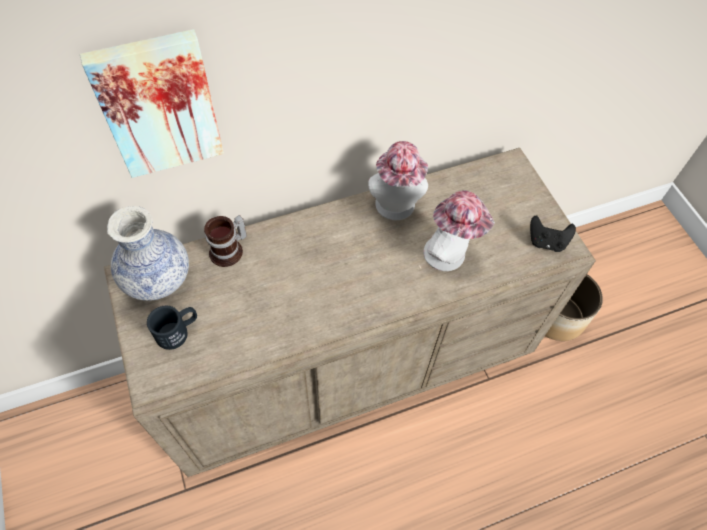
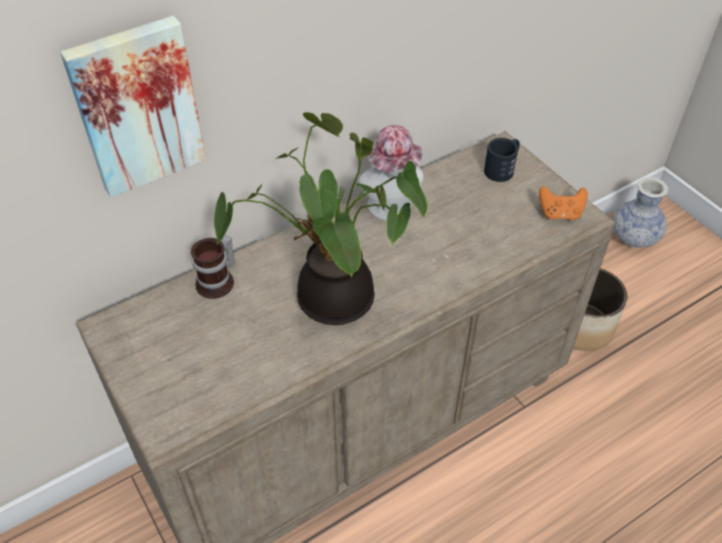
camera: 10 degrees left, 10 degrees down
(157, 279) = (142, 324): vase -> vase (634, 237)
(178, 331) = (181, 372): black mug -> black mug (502, 168)
(318, 290) = (330, 303): none -> potted plant
(449, 256) = (462, 244): hat -> none
(546, 242) = (560, 214): black game controller -> orange game controller

